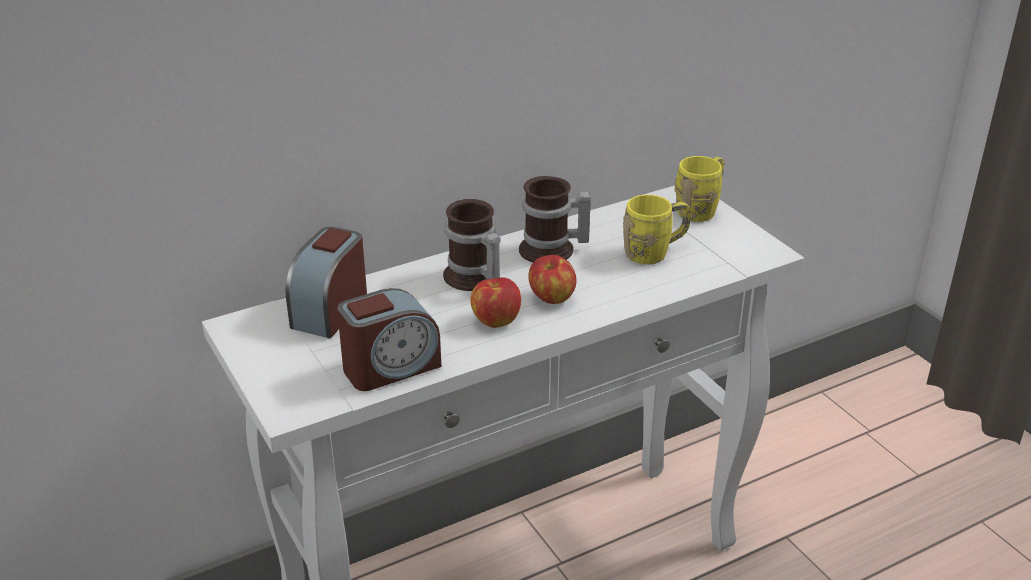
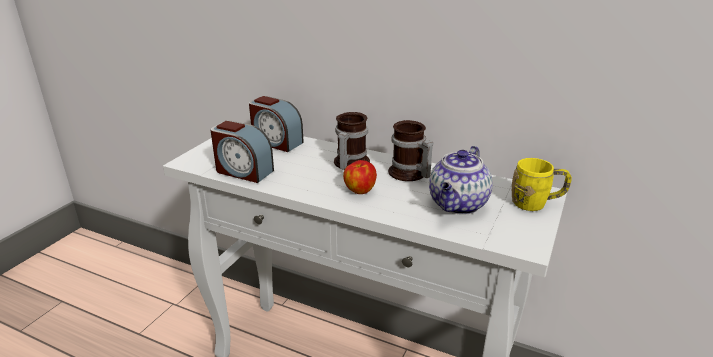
camera: 55 degrees right, 5 degrees down
(330, 310) = (276, 142): alarm clock -> alarm clock turned 135 degrees counterclockwise
(495, 320) = (317, 182): apple -> none
(655, 252) = (458, 205): yellow mug -> teapot

